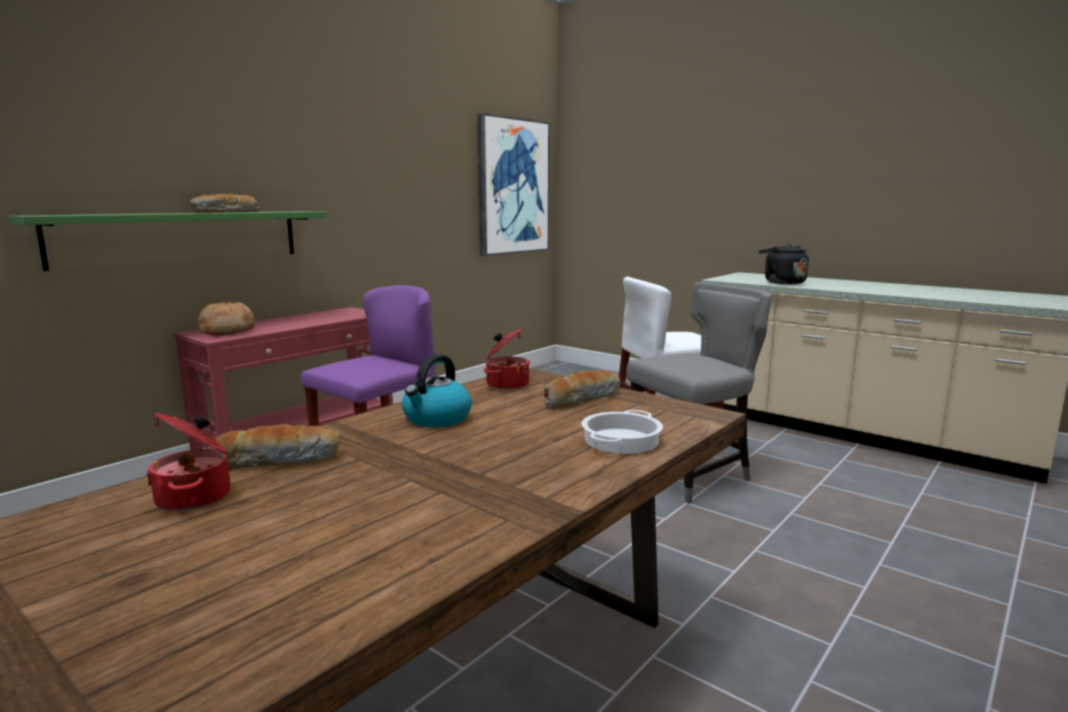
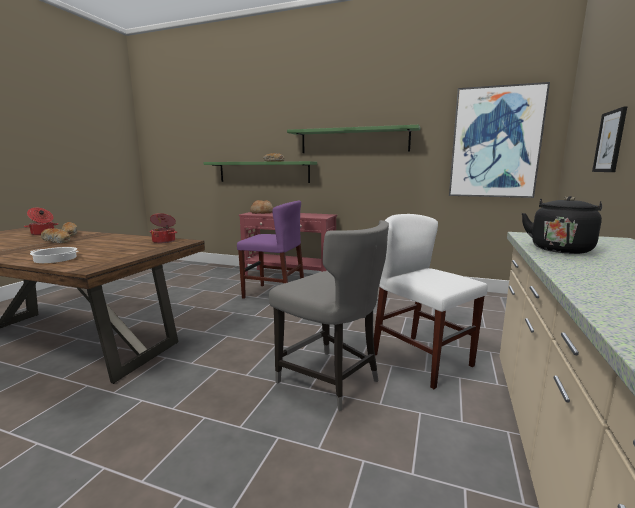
camera: 70 degrees right, 0 degrees up
(362, 174) = (354, 141): none -> green shelf
(436, 419) = (109, 240): kettle -> none
(581, 399) = (132, 251): bread -> bread (57, 241)
(669, 195) = (610, 141): none -> picture

